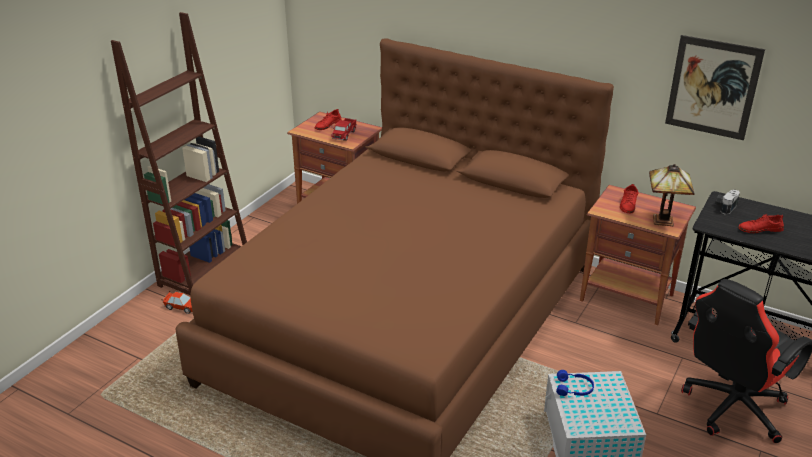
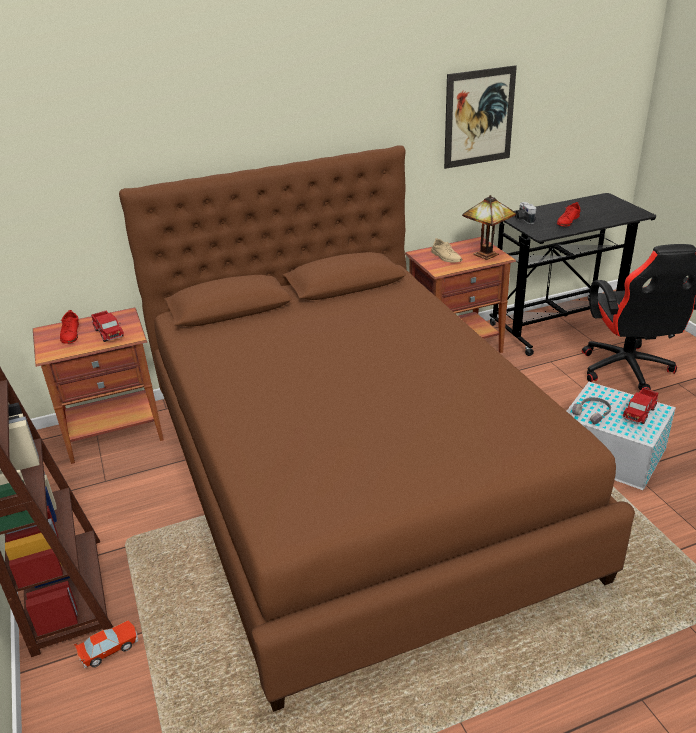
camera: 50 degrees left, 0 degrees up
(574, 389) = (593, 413): blue headphones -> grey headphones
(610, 415) = (640, 412): none -> toy truck
(628, 205) = (446, 257): red shoe -> beige shoe

